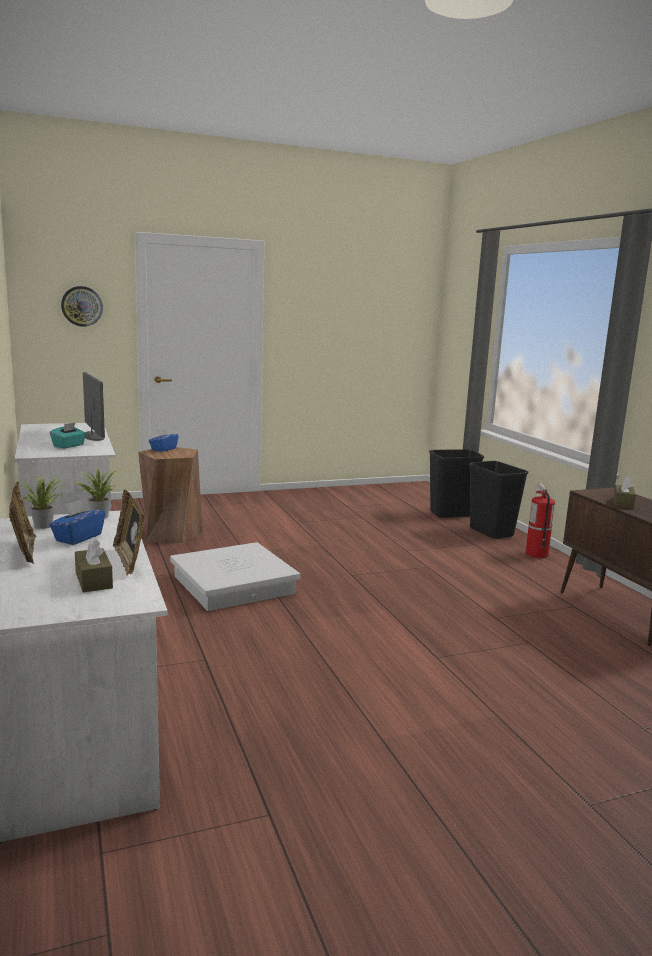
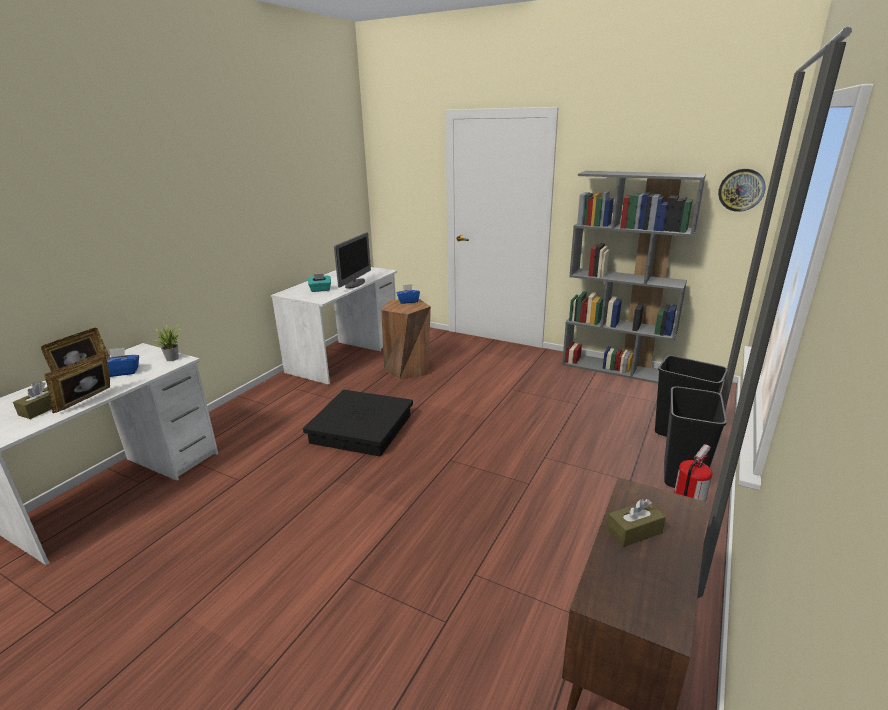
camera: 50 degrees right, 10 degrees up
(45, 525) = (140, 356): potted plant -> none
(82, 306) = (409, 175): wall clock -> wall clock (741, 190)
(234, 584) = (362, 429): white storage box -> black storage box
(342, 490) = (615, 368): none -> grey bookcase

